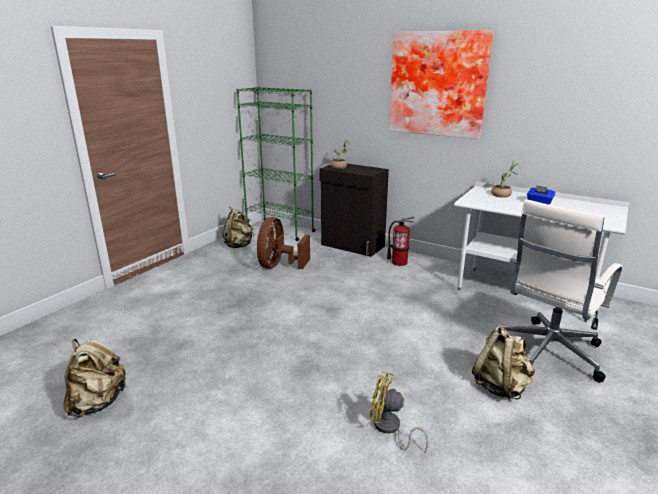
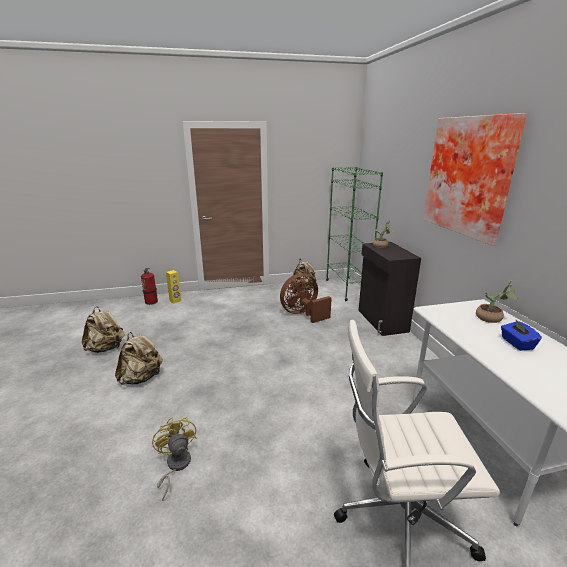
camera: 45 degrees right, 0 degrees up
(94, 312) = (175, 301): none -> yellow speaker
(399, 262) = (398, 351): fire extinguisher -> fire extinguisher (151, 301)
(500, 386) = (297, 506): beige backpack -> beige backpack (141, 378)

